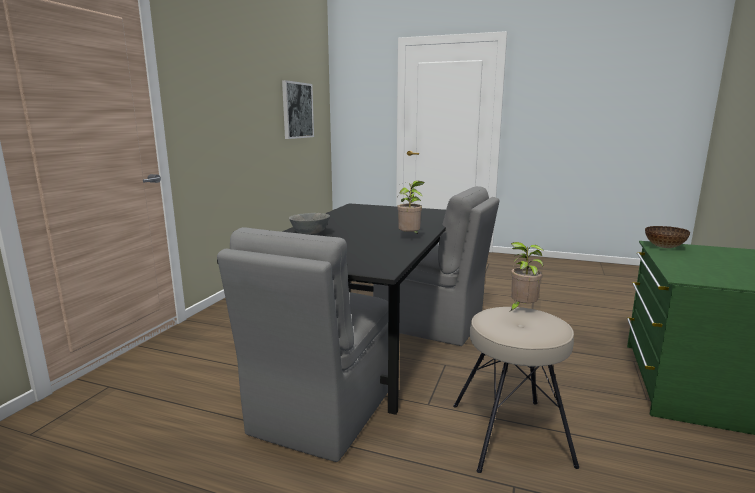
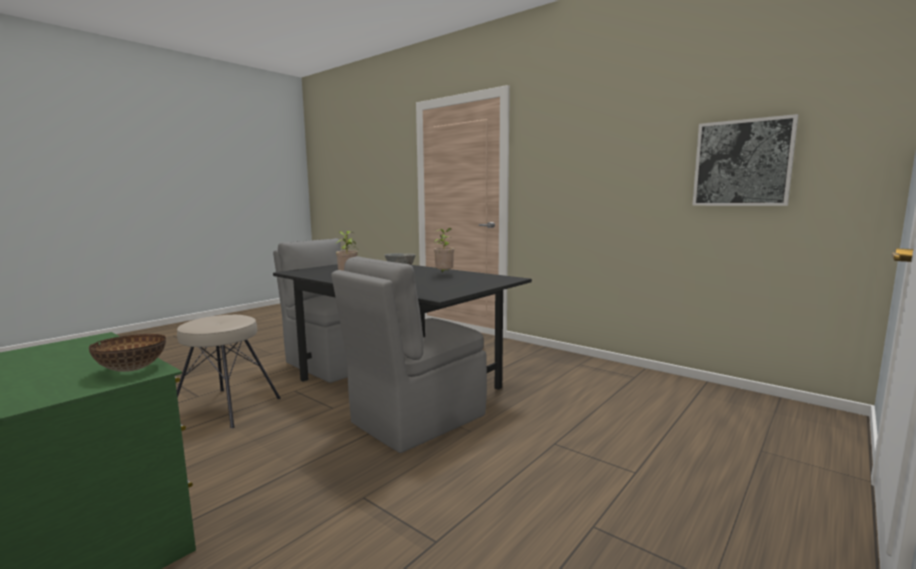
camera: 110 degrees right, 5 degrees down
(521, 309) = (229, 324): potted plant -> potted plant (444, 275)

